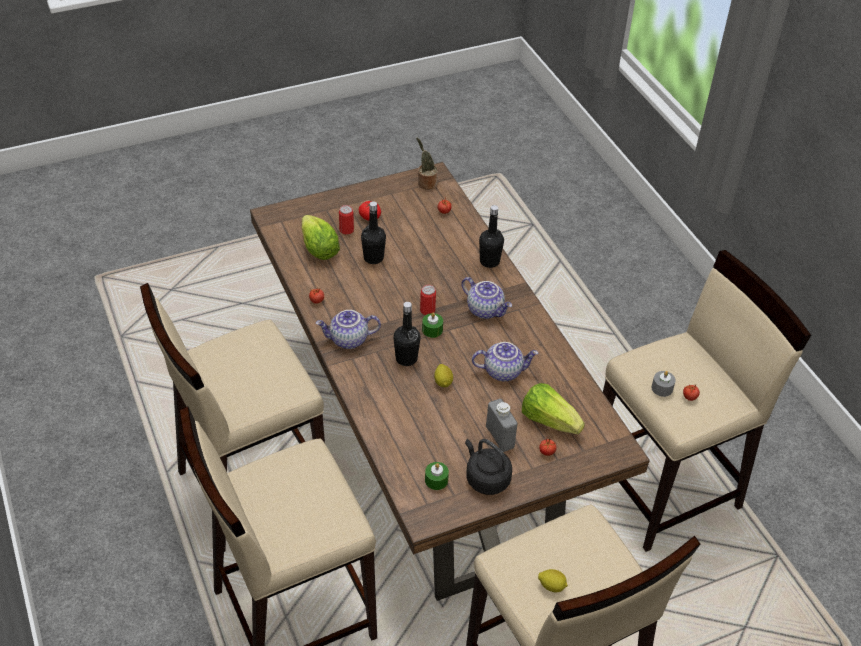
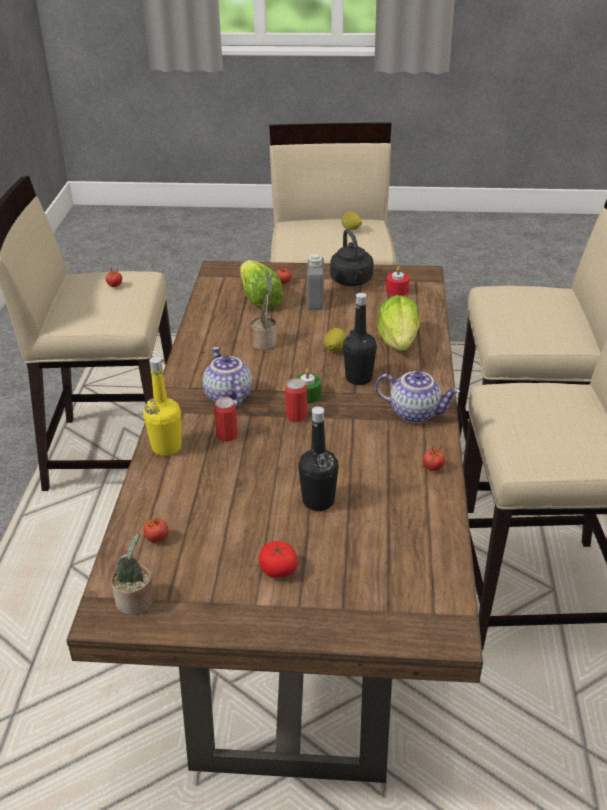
camera: 150 degrees left, 10 degrees down
(319, 249) = (393, 540): lettuce -> lettuce (399, 342)
(346, 230) = (331, 558): can -> can (227, 435)
(436, 480) = (397, 290): green candle -> red candle
(489, 261) = (166, 447): black bottle -> yellow bottle
(503, 371) = (264, 342): teapot -> potted plant
(662, 388) = (129, 296): grey candle -> none

